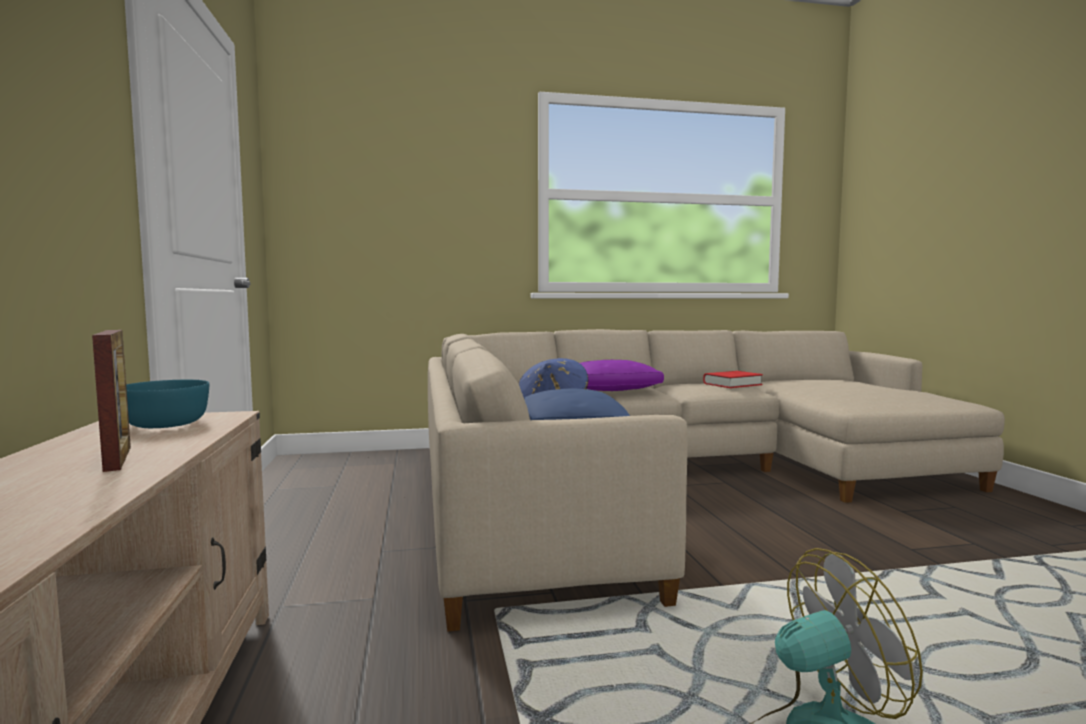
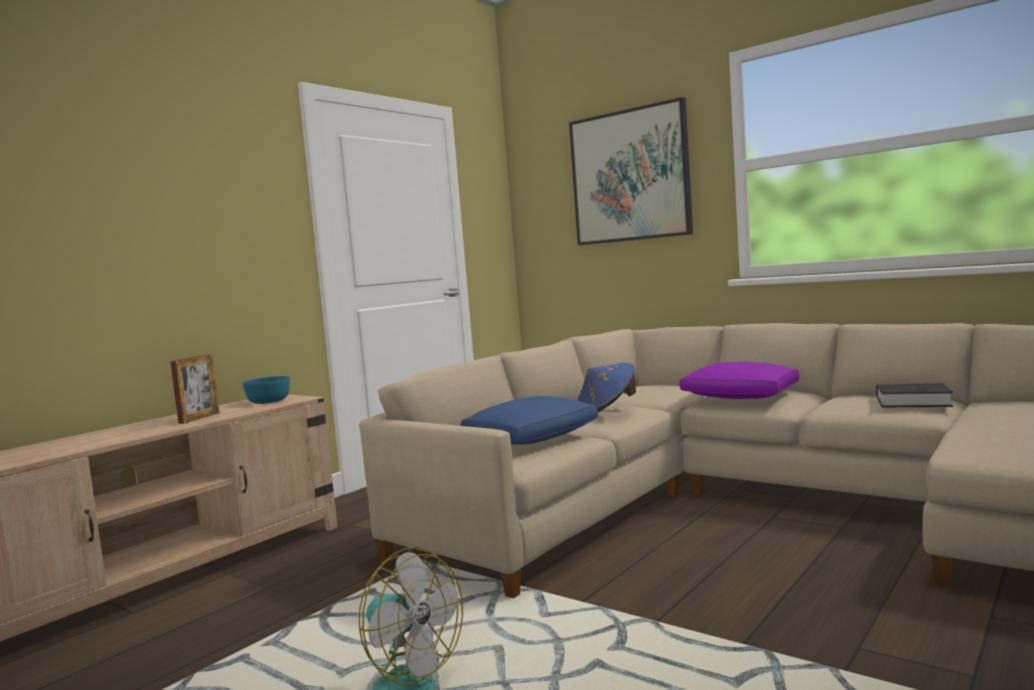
camera: 50 degrees right, 0 degrees up
(431, 182) = (630, 176): none -> picture
(732, 384) = (913, 402): red book -> black book

